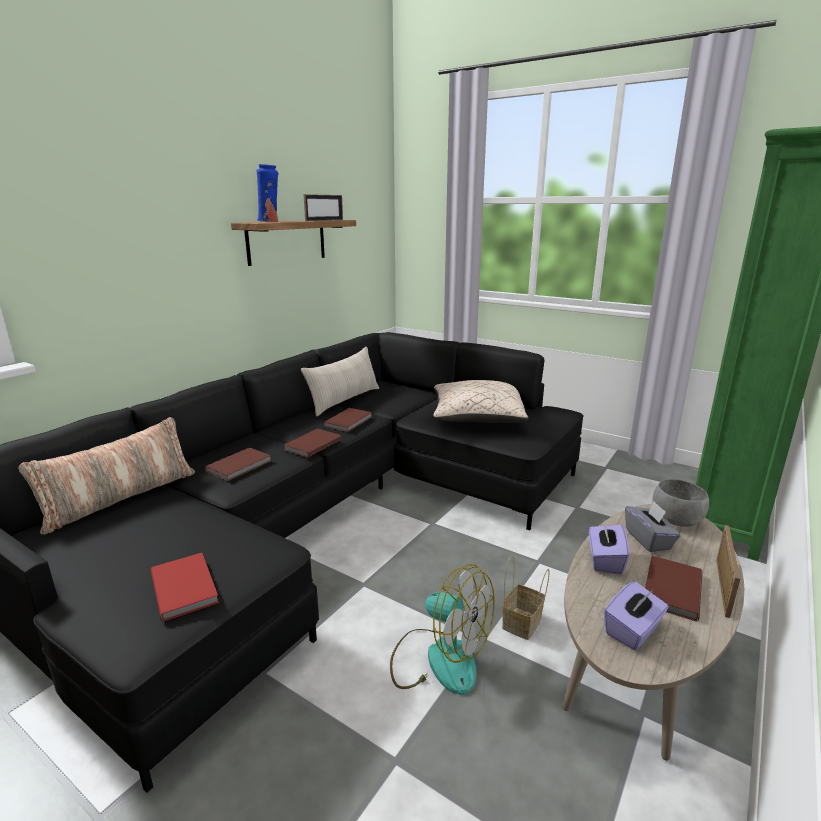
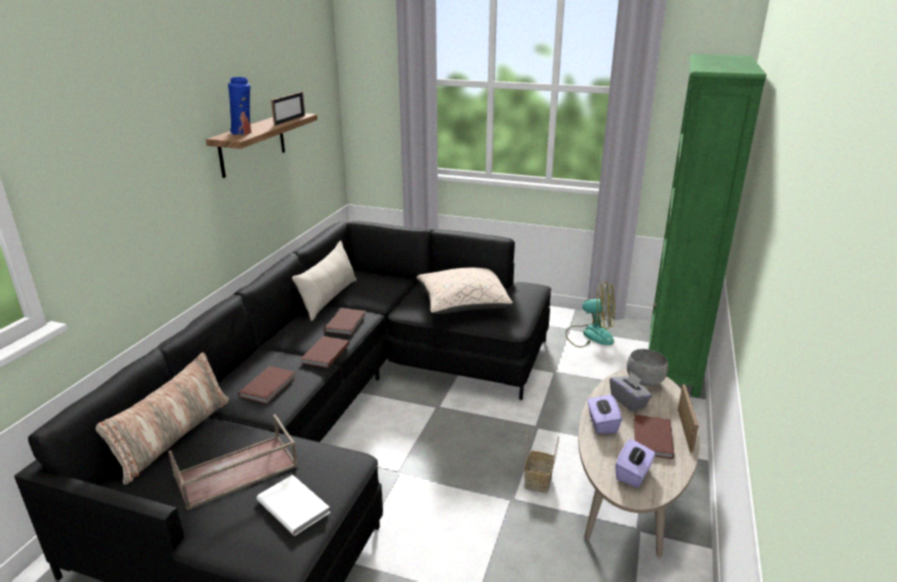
camera: 15 degrees left, 5 degrees up
(151, 541) = (235, 472): none -> brown tray
(186, 587) = (294, 505): red book -> white book
(439, 658) = (484, 521): fan -> fan (590, 335)

